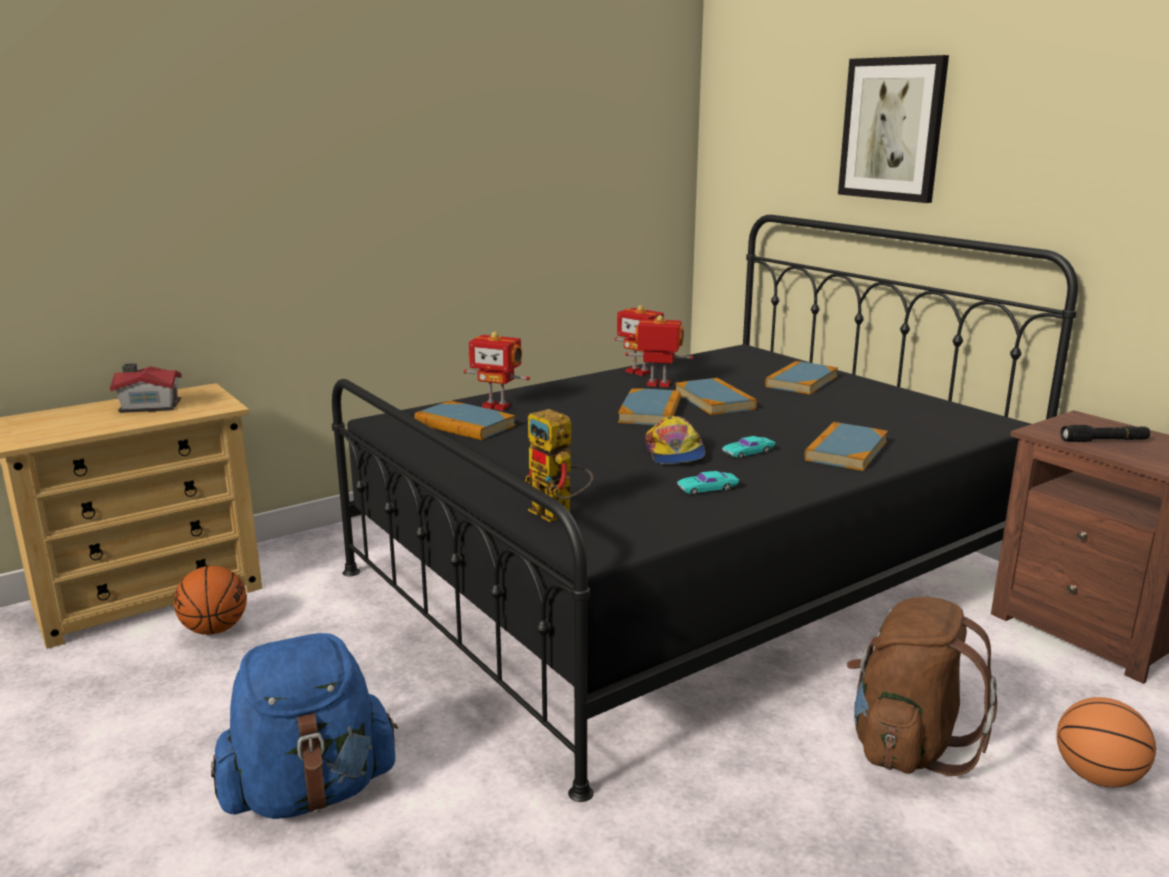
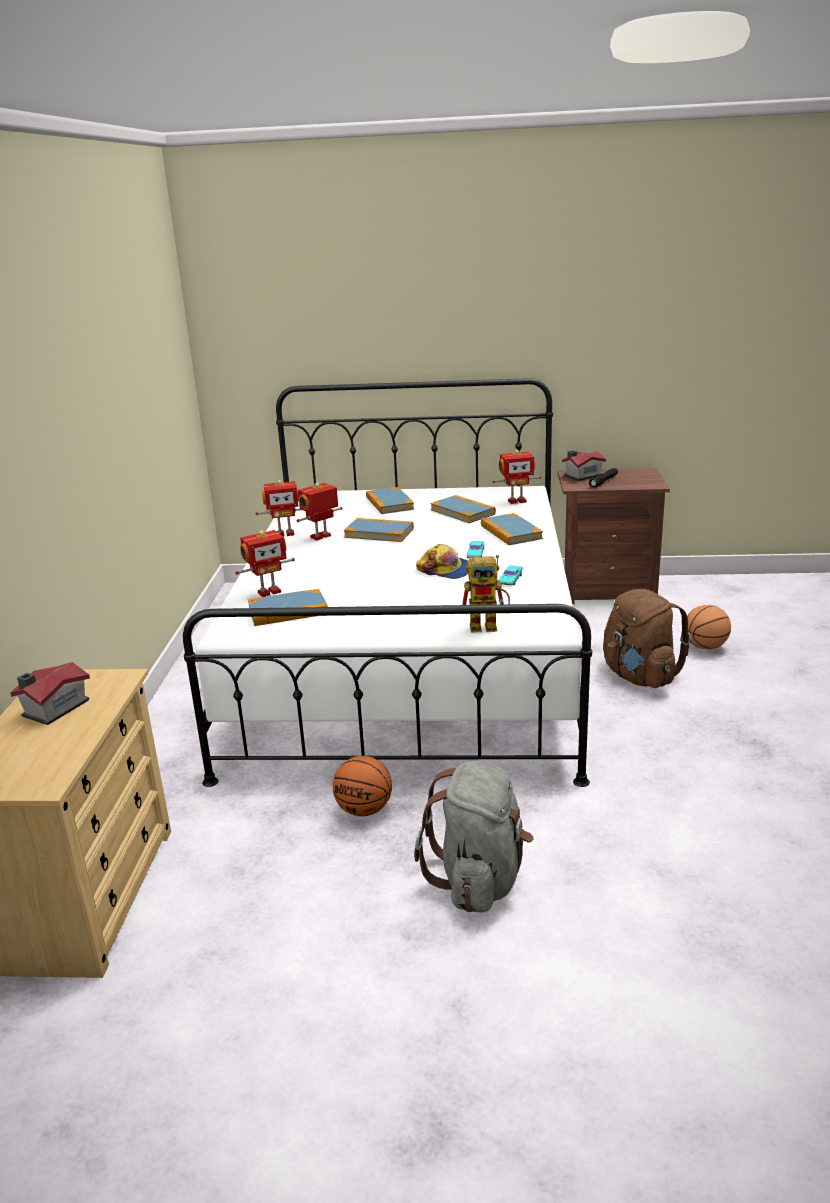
camera: 50 degrees left, 5 degrees up
(215, 629) = (206, 872): basketball -> basketball (364, 809)
(311, 792) = (479, 879): blue backpack -> grey backpack
(650, 411) = (365, 554): book -> book (462, 512)
(684, 576) = (409, 663): black bed -> white bed
(892, 129) = (392, 311): picture -> none
(949, 427) = (516, 501): none -> toy robot
(1092, 425) = (581, 475): none -> toy house

